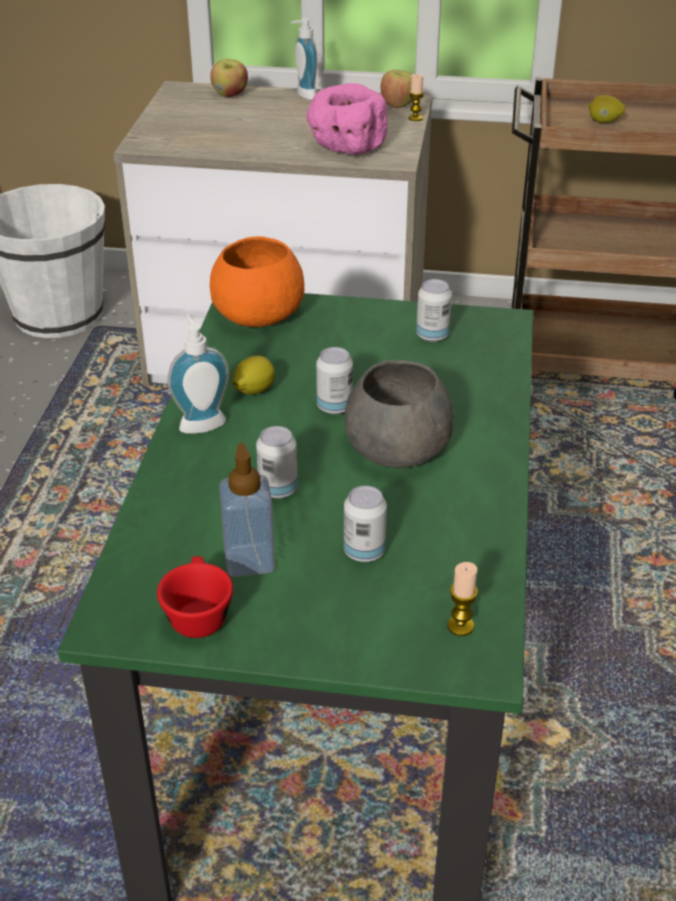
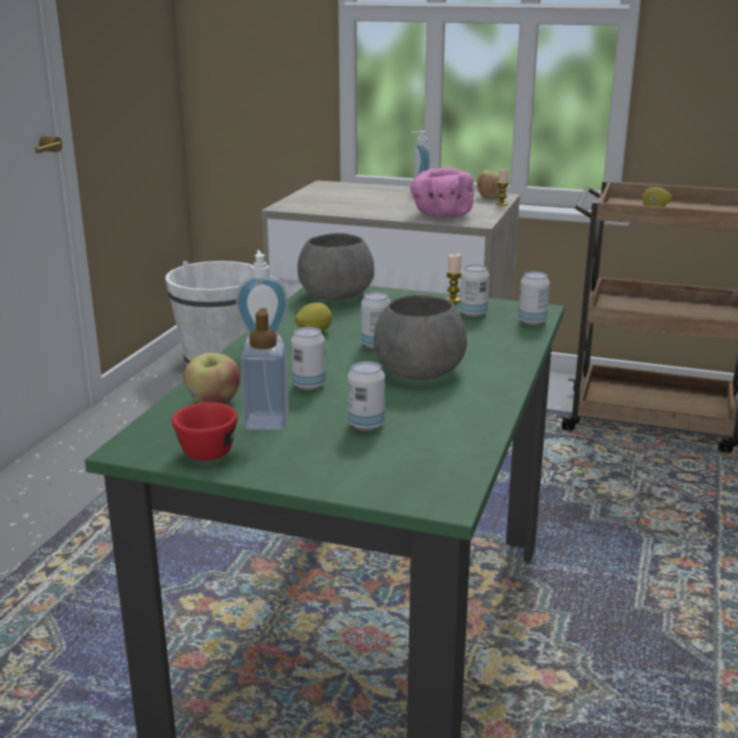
camera: 10 degrees right, 15 degrees down
(230, 94) = (362, 188): apple -> apple (213, 402)
(257, 314) = (334, 294): orange bowl -> grey bowl
(460, 626) = (432, 474): candle -> candle (453, 300)
(503, 344) = (532, 321): none -> can

